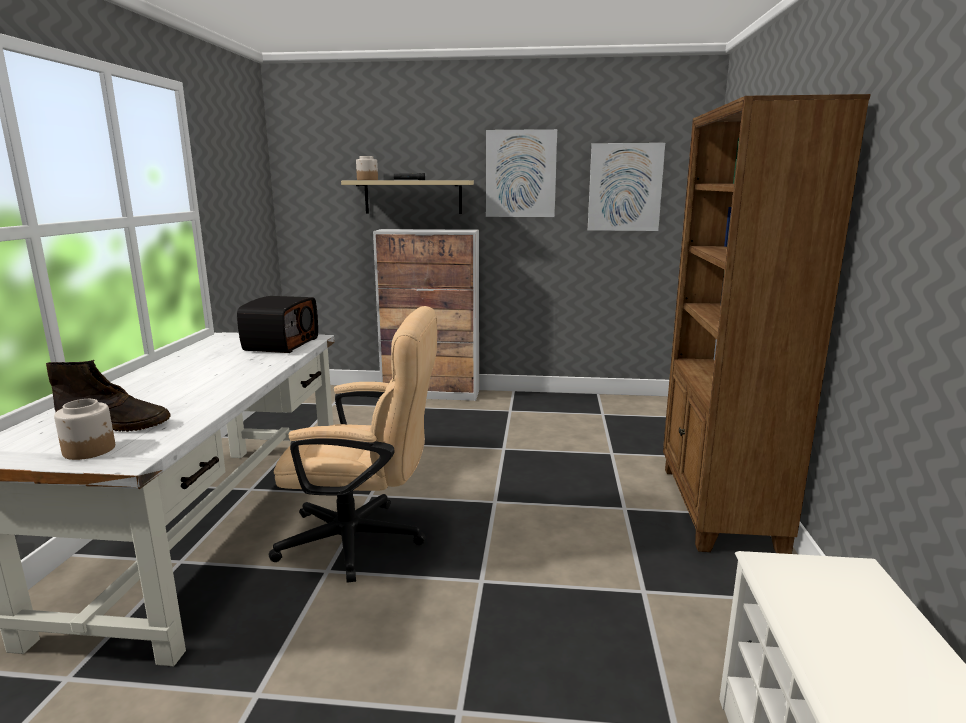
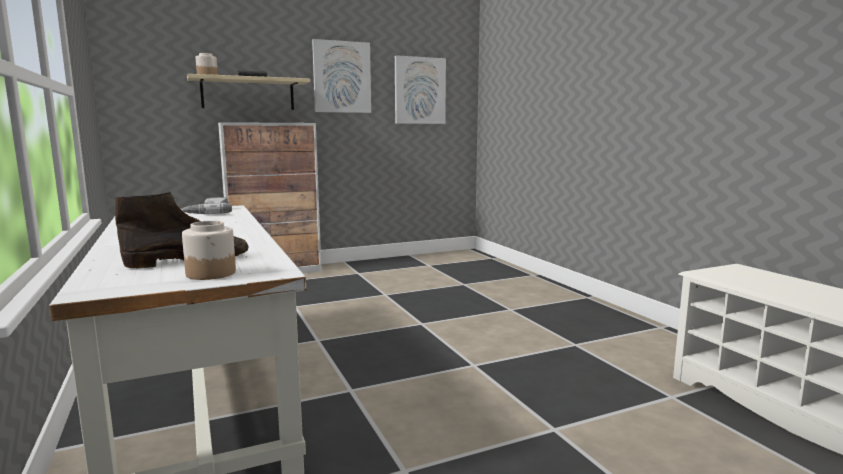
camera: 30 degrees left, 5 degrees down
(280, 344) = (208, 212): radio -> power drill
(364, 541) = (354, 366): beige office chair -> none
(718, 508) = (562, 298): brown bookcase -> none

